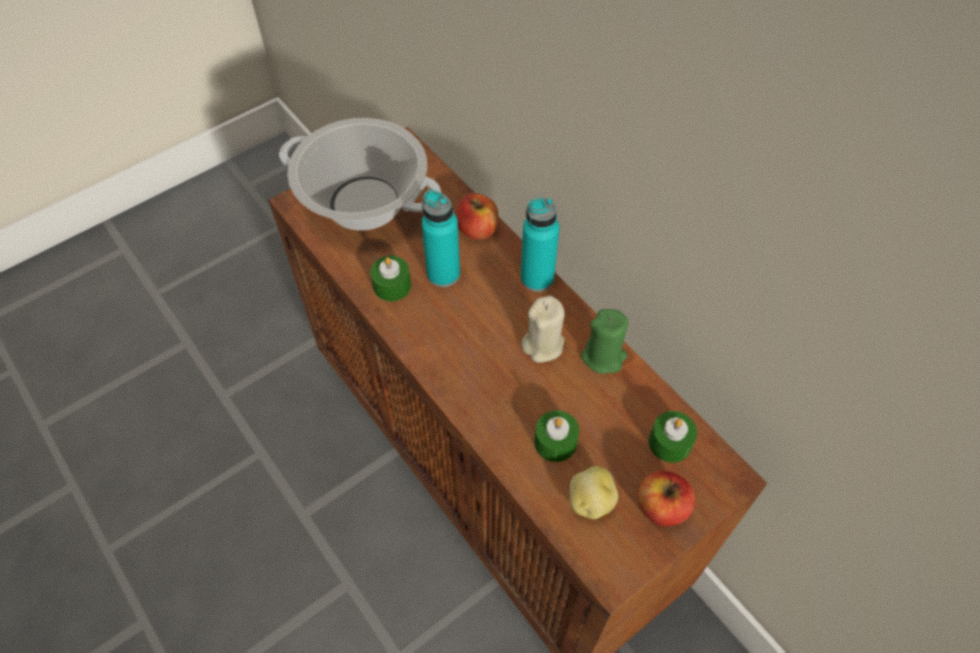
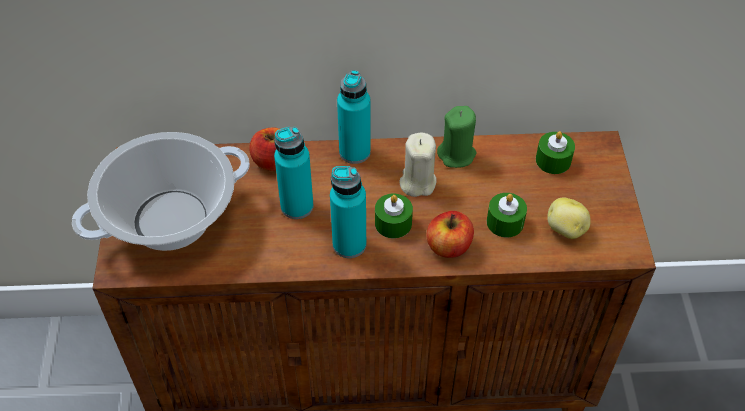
camera: 55 degrees left, 5 degrees down
(392, 285) = (277, 246): green candle -> green candle (393, 223)
(432, 334) = (349, 244): none -> turquoise bottle
(661, 507) = (597, 194): apple -> apple (449, 246)

